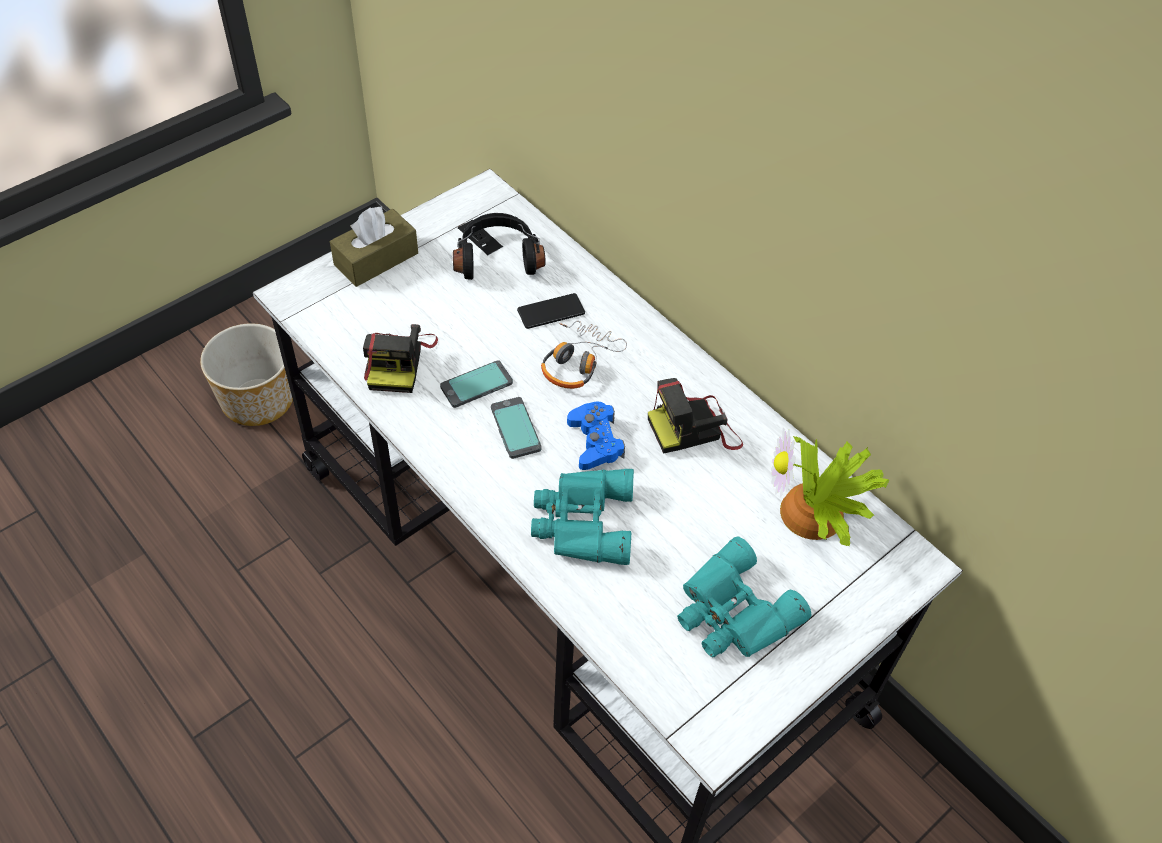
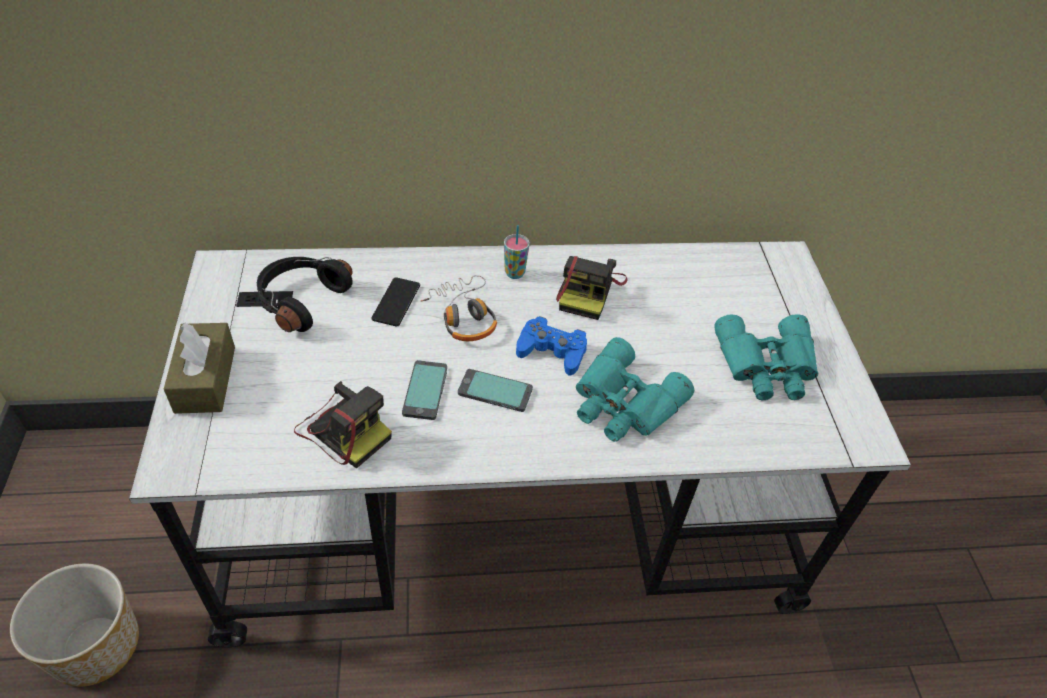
camera: 55 degrees left, 5 degrees down
(663, 365) = (514, 273): none -> cup
(815, 515) = (714, 277): potted plant -> none

